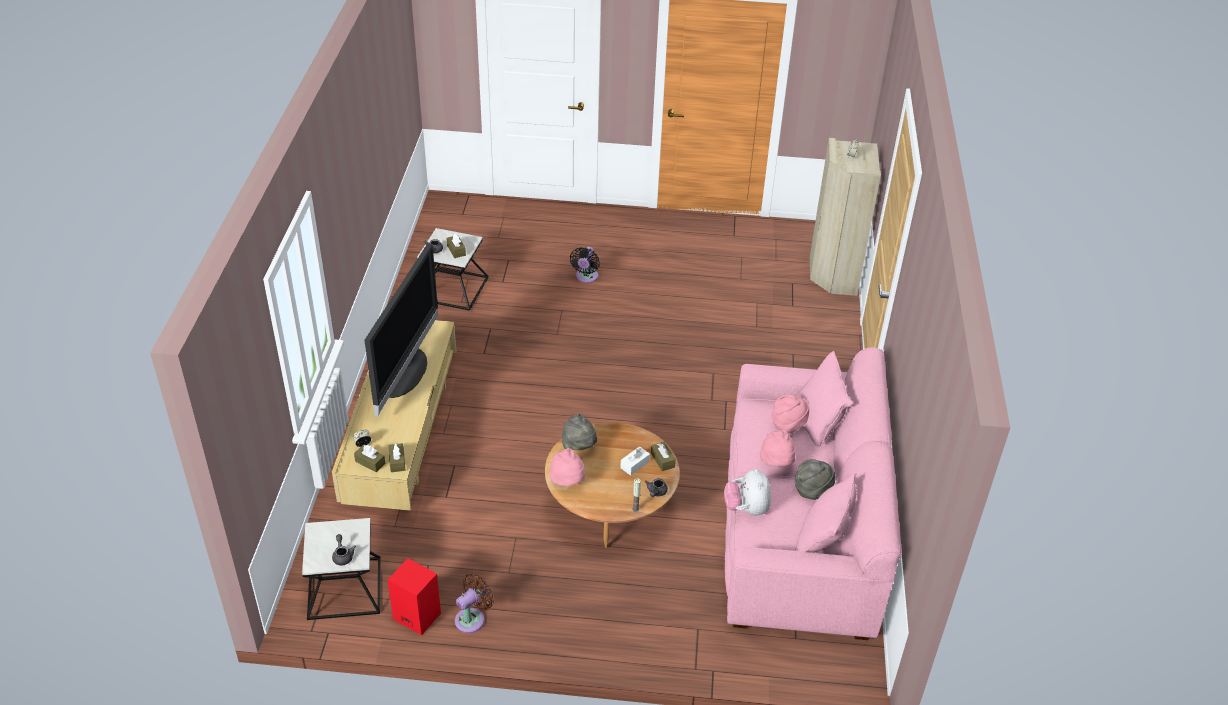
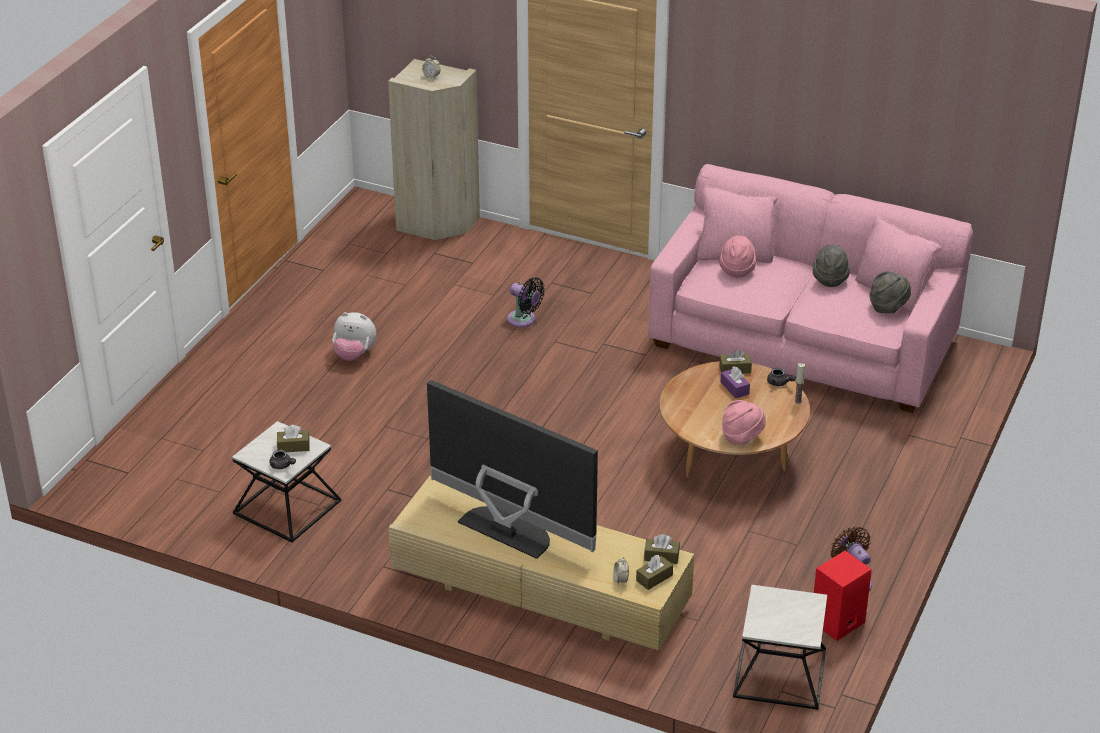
camera: 70 degrees left, 5 degrees down
(343, 555) = (803, 612): grey teapot -> none
(579, 446) = (692, 419): grey hat -> grey hat (888, 306)
(586, 277) = (333, 394): black fan -> black fan (524, 320)
(634, 465) = (734, 388): white tissue box -> purple tissue box
(746, 509) = (839, 322): plush toy -> plush toy (354, 354)
(777, 462) = (786, 289): pink hat -> none

